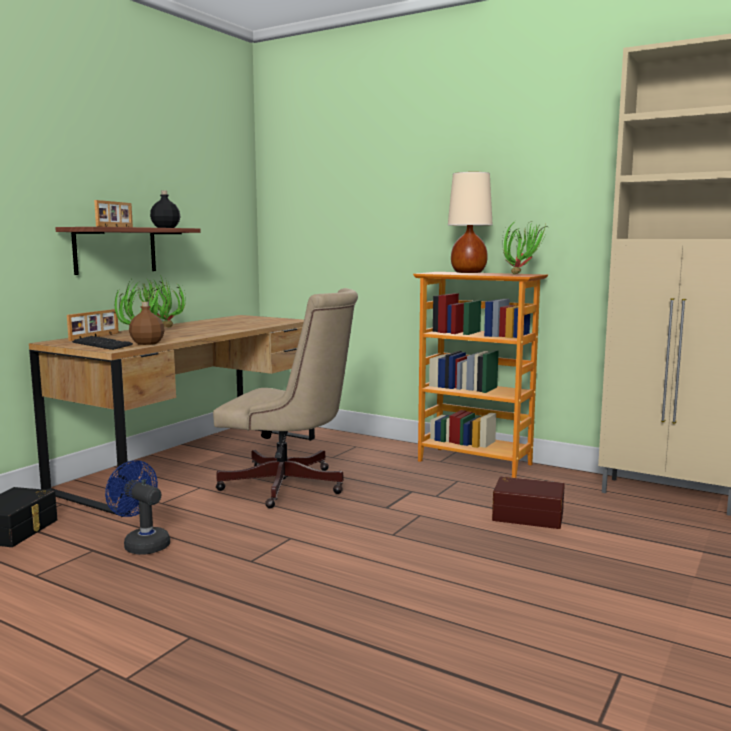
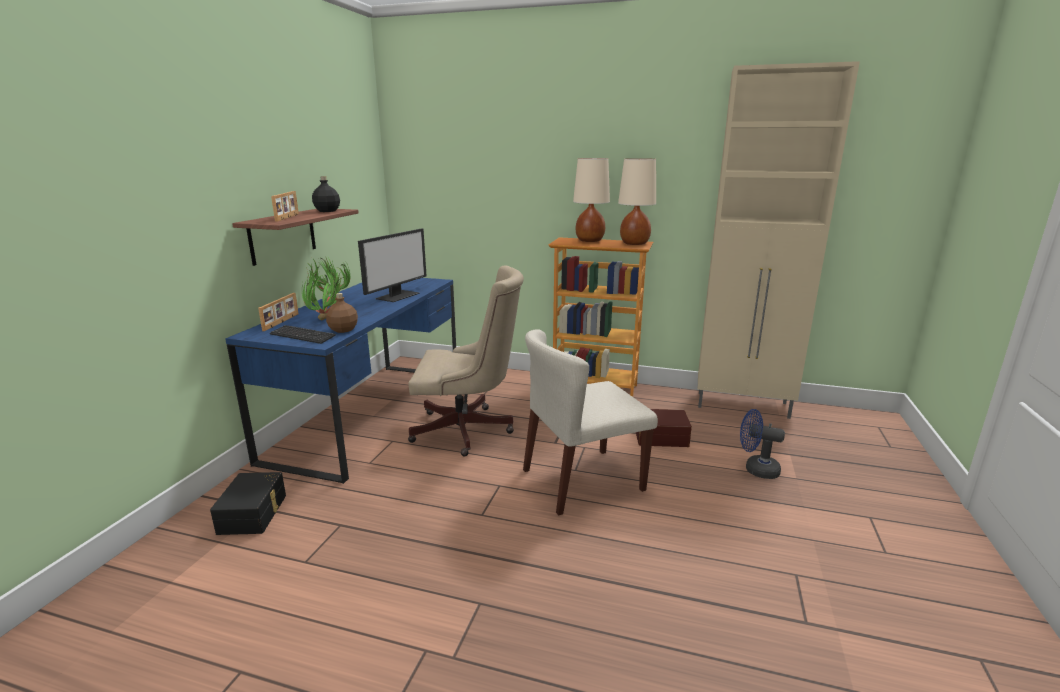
camera: 15 degrees left, 10 degrees up
(142, 544) = (380, 511): blue fan -> blue fan (756, 469)
(194, 462) = (371, 413): brown desk -> blue desk
(236, 327) = (397, 296): none -> monitor
(394, 545) = (582, 480): none -> beige chair
(520, 274) = (635, 243): potted plant -> beige table lamp

